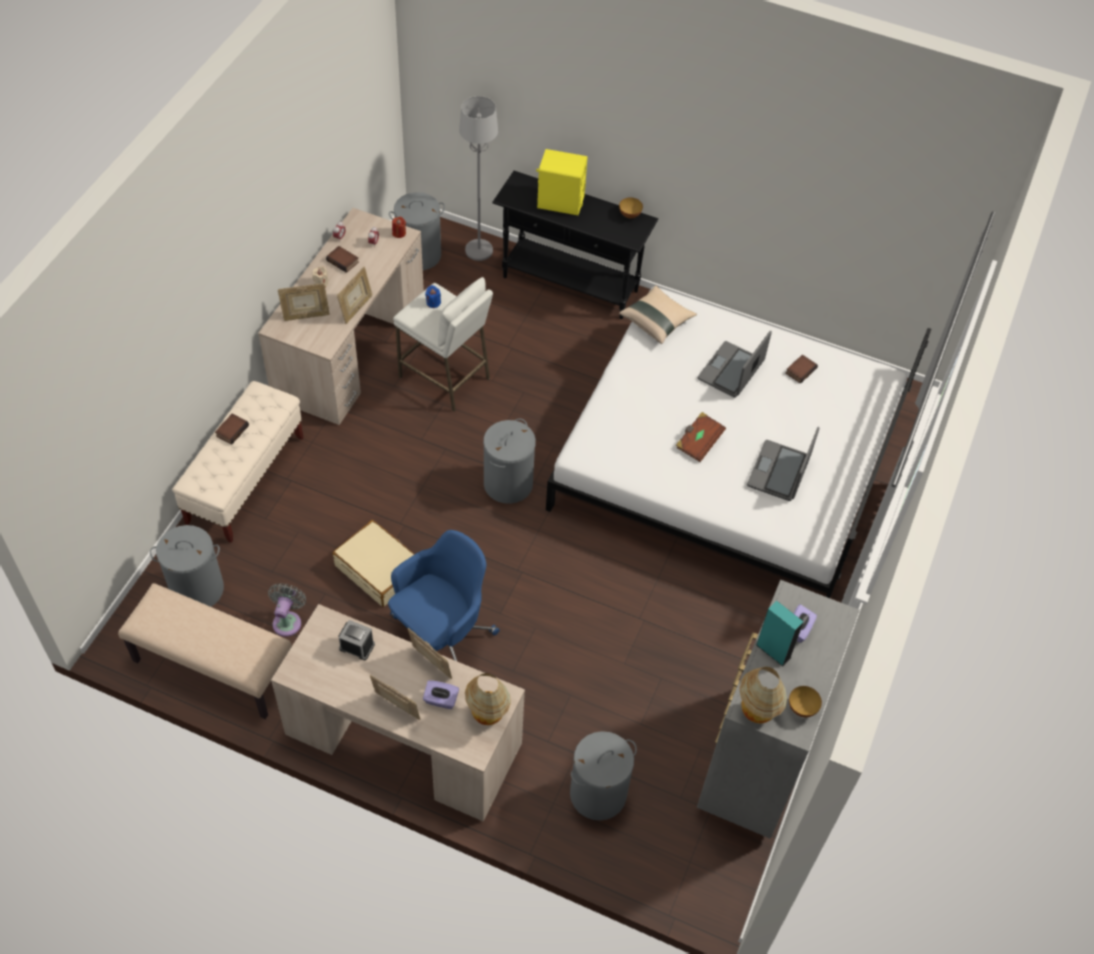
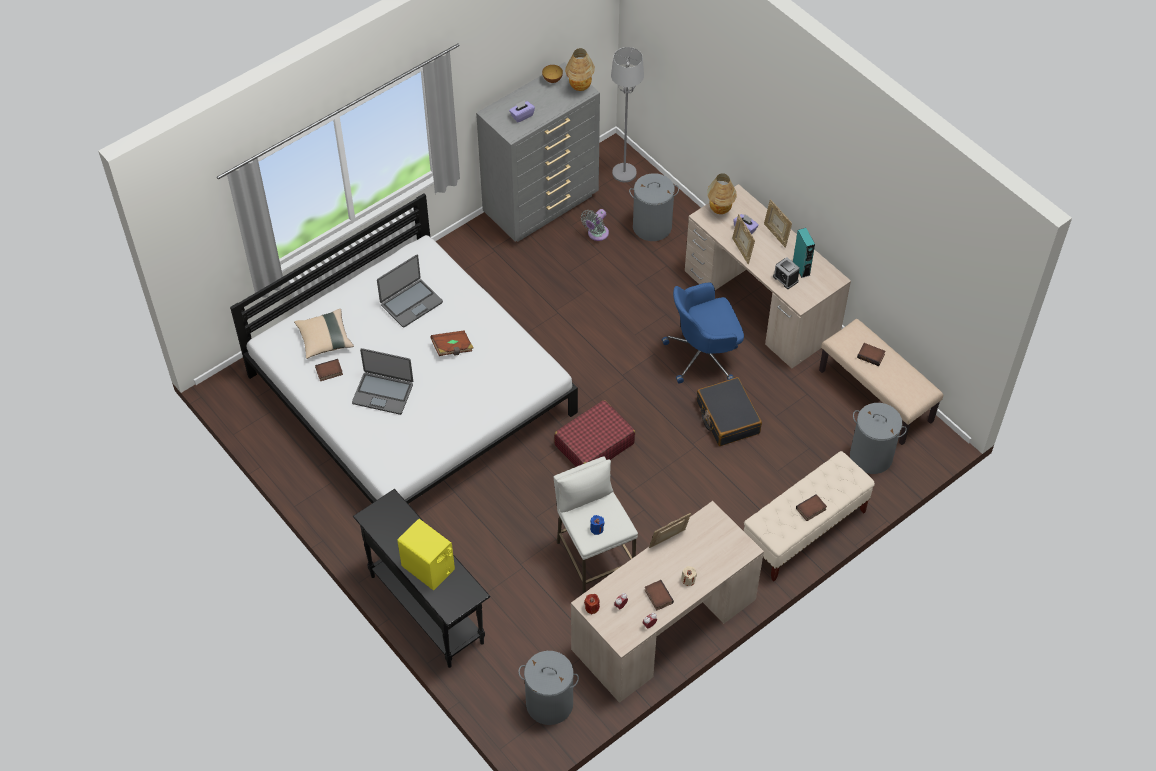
camera: 150 degrees left, 0 degrees up
(220, 637) = (871, 355): none -> book
(288, 621) = (810, 407): grey fan -> grey fan (596, 234)
(306, 316) = (716, 551): picture frame -> none
(379, 569) = (727, 417): beige suitcase -> black suitcase
(478, 250) = (489, 684): grey floor lamp -> grey floor lamp (624, 173)
(508, 483) = (594, 444): grey laundry basket -> red suitcase
(629, 215) = (376, 528): bowl -> none
(657, 322) = (409, 460): beige pillow -> beige pillow (325, 340)
(731, 371) = (383, 393): laptop -> laptop turned 45 degrees clockwise
(773, 651) = (546, 111): turquoise speaker -> turquoise speaker (801, 268)

